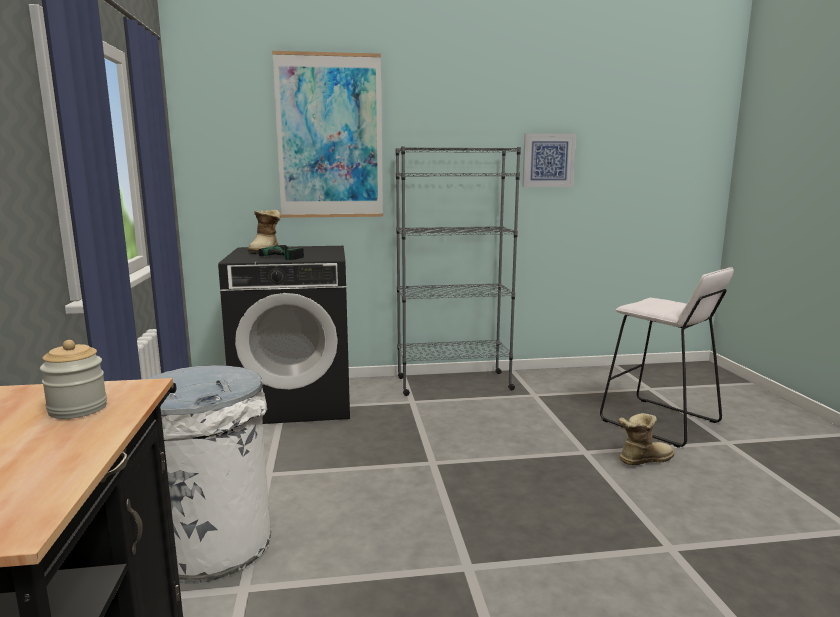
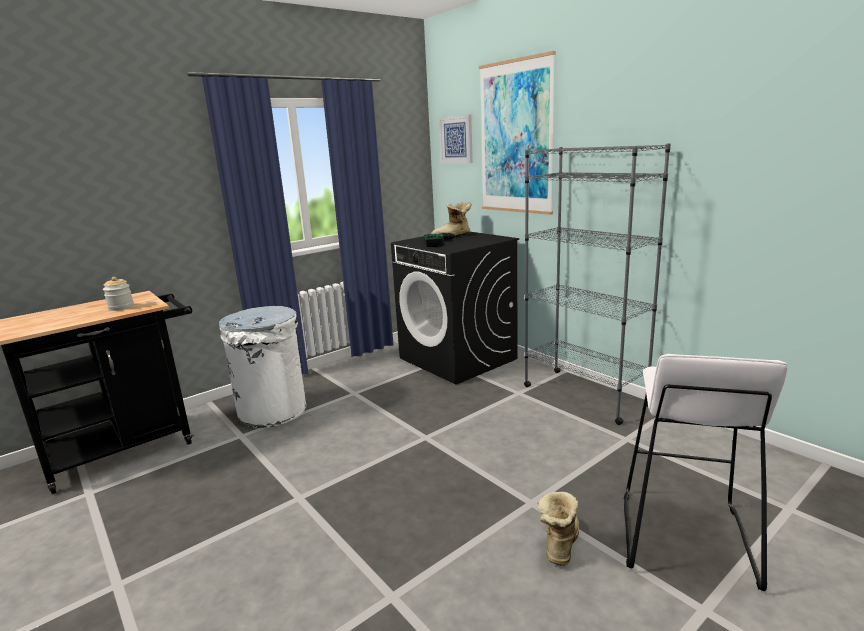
camera: 60 degrees right, 5 degrees up
(548, 160) = (735, 156): picture -> picture (456, 139)
(642, 459) = (559, 544): boot -> boot turned 105 degrees counterclockwise

